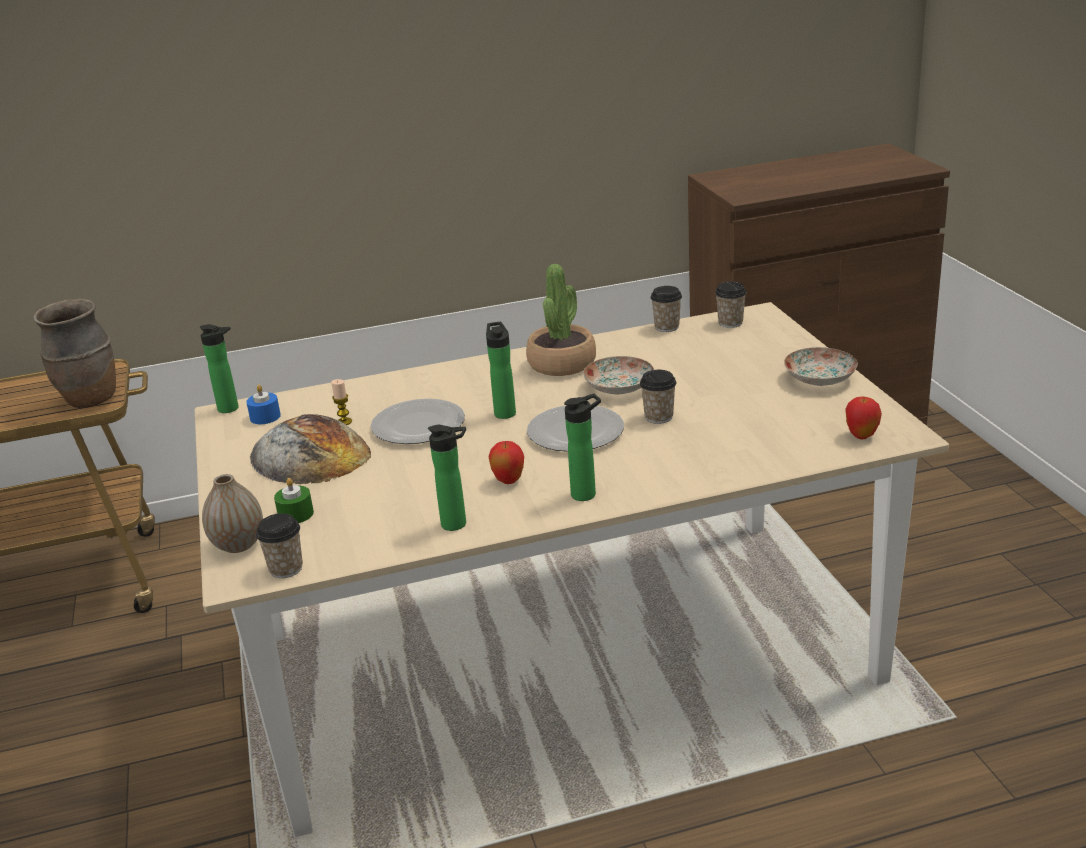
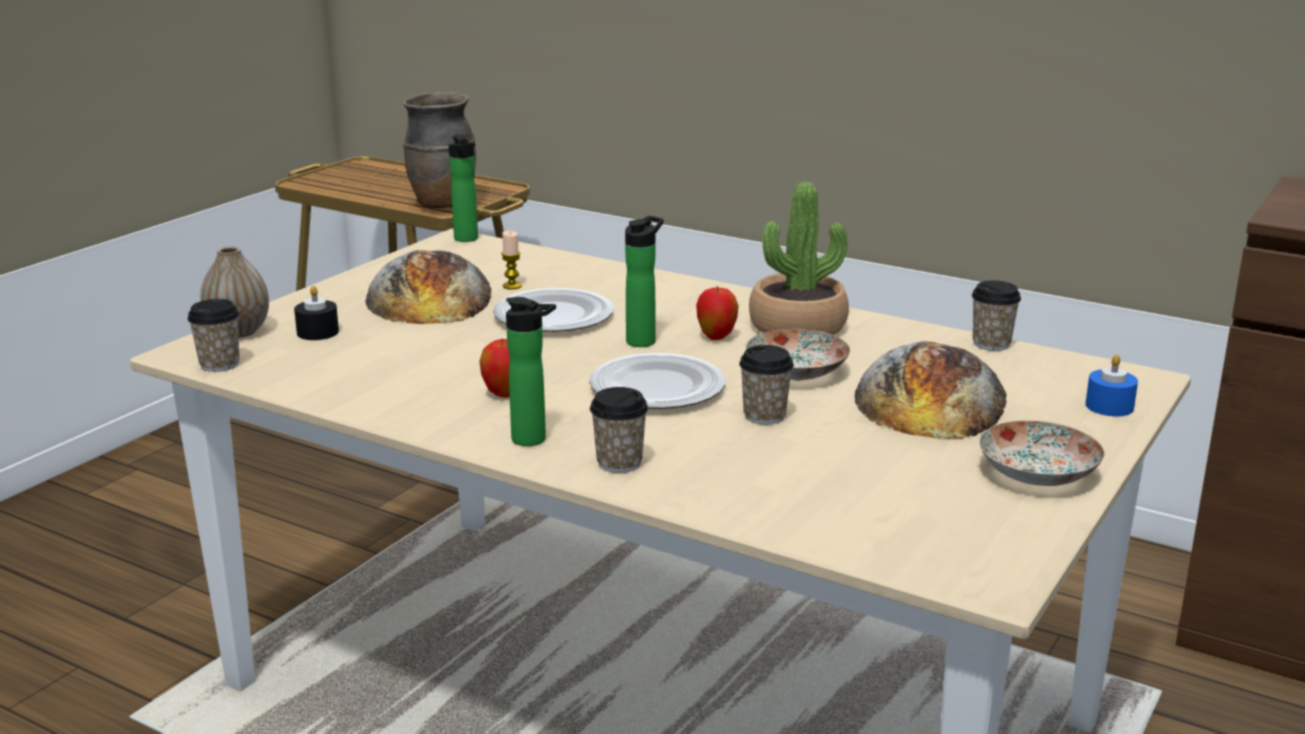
camera: 45 degrees right, 5 degrees down
(265, 417) = (473, 256): blue candle -> blue candle (1109, 406)
(296, 514) = (317, 332): green candle -> black candle
(458, 524) = (387, 403): bottle -> none
(706, 368) = (931, 399): none -> bread
(730, 323) = (1077, 372): cup -> cup (619, 463)
(861, 436) = (931, 553): apple -> apple (716, 337)

